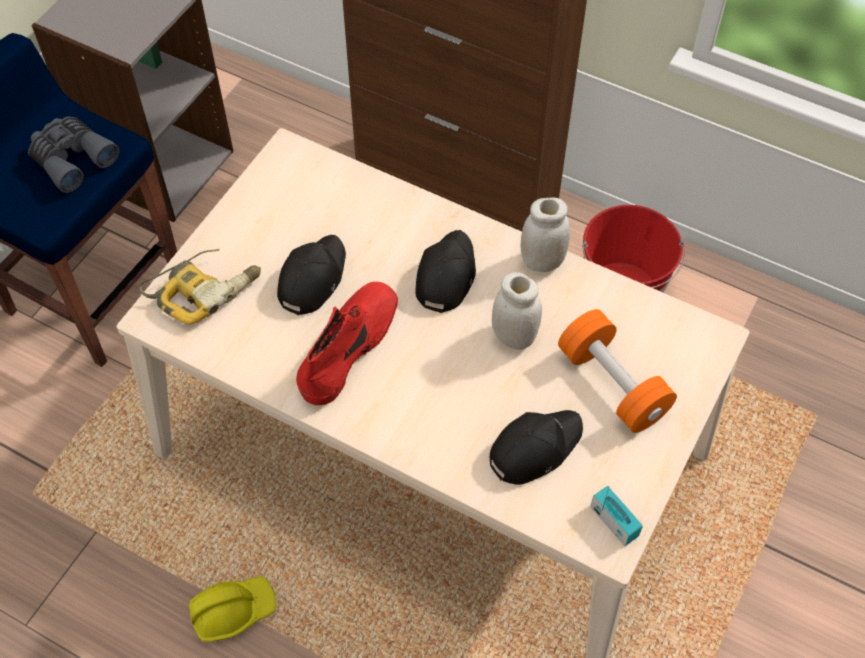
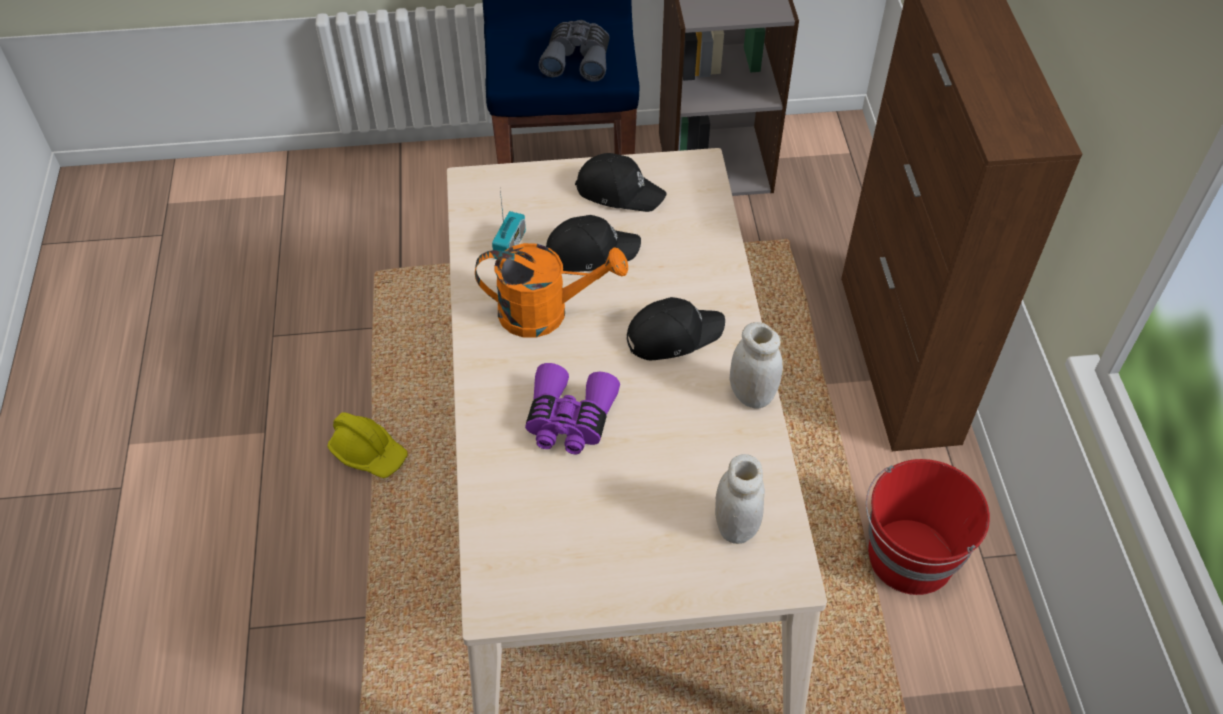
camera: 55 degrees right, 5 degrees down
(204, 289) = (523, 195): power drill -> none
(349, 346) = (546, 312): red boot -> orange watering can
(472, 393) = (569, 420): none -> purple binoculars
(514, 336) = (652, 417): white jar -> white jar (736, 526)
(534, 447) = (549, 493): black cap -> black cap (619, 191)
(612, 384) = (665, 519): orange dumbbell -> none
(614, 522) = (520, 596): radio -> radio (510, 245)

